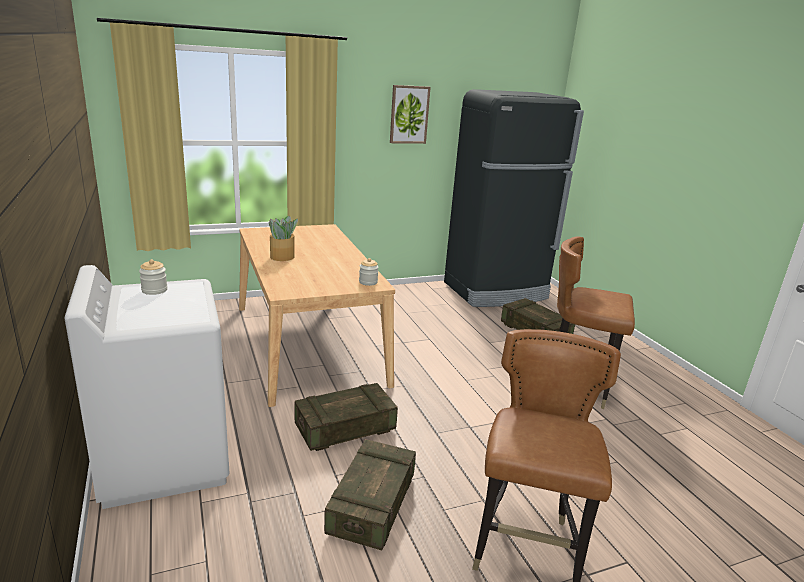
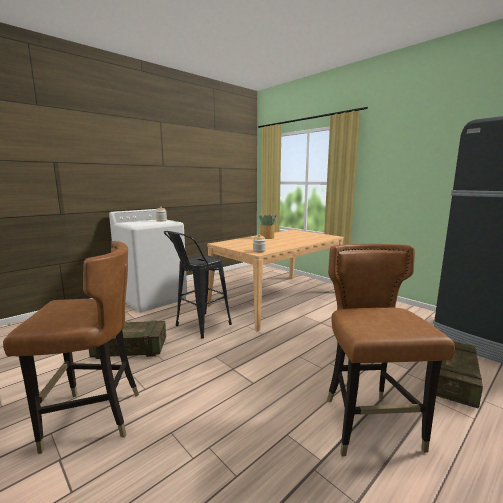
camera: 70 degrees right, 10 degrees down
(345, 429) = (198, 327): crate -> black stool
(409, 114) = (423, 158): picture -> none

